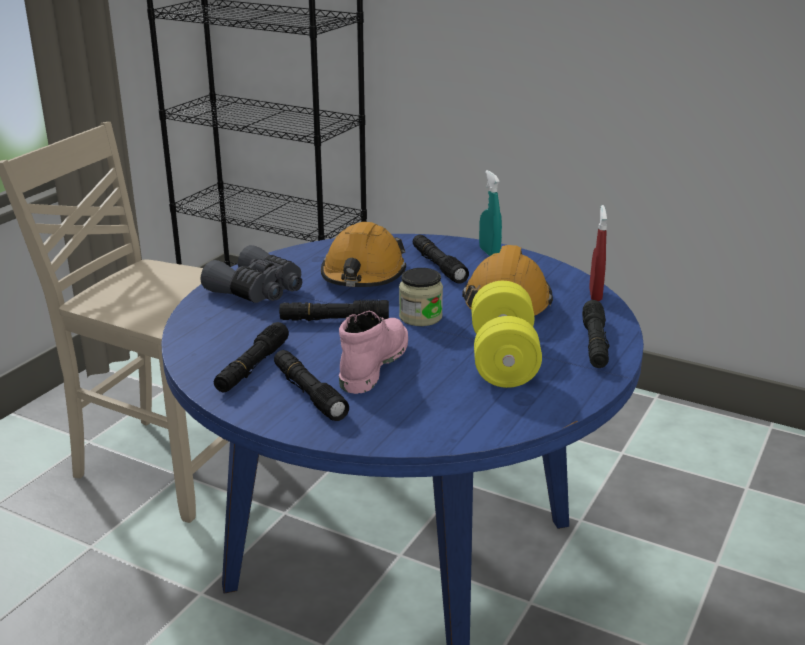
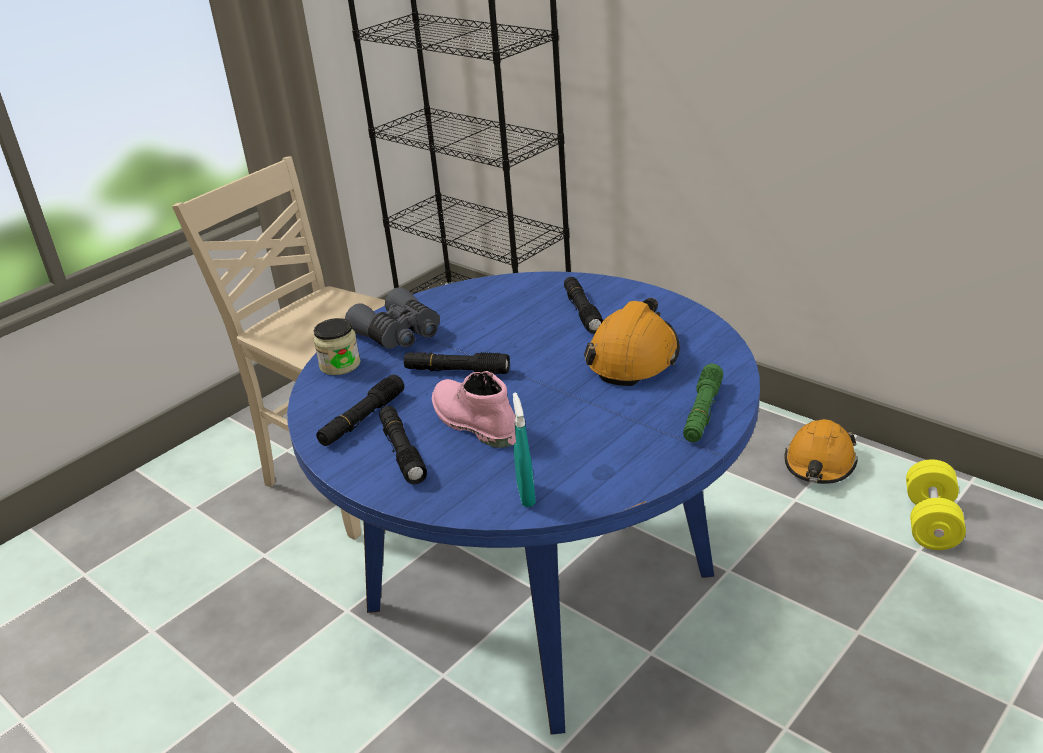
camera: 15 degrees right, 5 degrees up
(363, 275) = (504, 320): orange hard hat -> orange hard hat (820, 464)
(372, 364) = (473, 423): pink boot -> pink boot turned 75 degrees counterclockwise
(420, 317) = (540, 371): jar -> jar (340, 365)
(489, 252) = (640, 297): turquoise spray bottle -> turquoise spray bottle (526, 495)
(503, 360) = (601, 426): yellow dumbbell -> yellow dumbbell (931, 522)
(595, 295) = (728, 353): red spray bottle -> none
(595, 343) = (702, 412): black flashlight -> green flashlight

